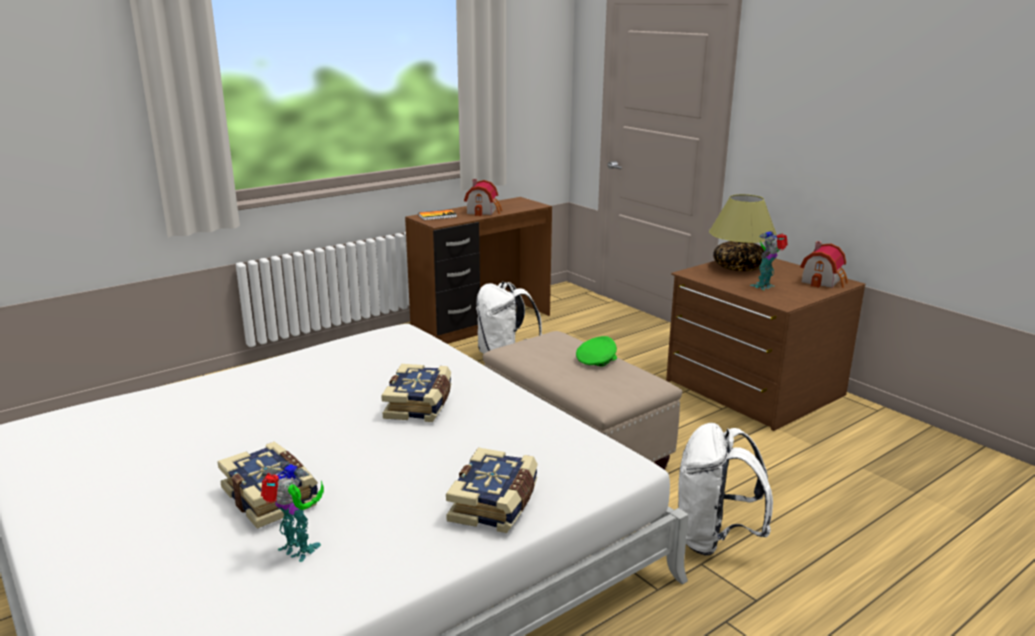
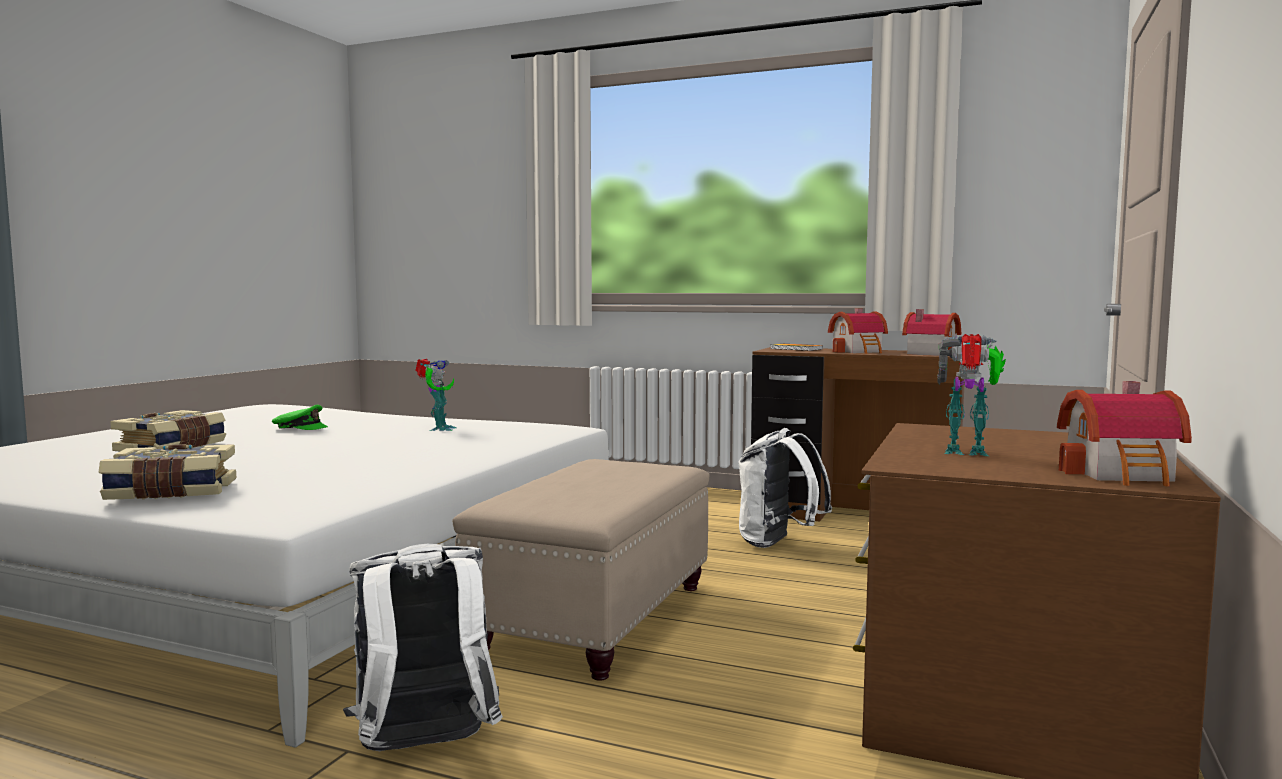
camera: 60 degrees right, 15 degrees down
(297, 551) = (79, 465): toy robot -> toy robot (439, 429)
(420, 405) = (387, 450): book -> none
(523, 205) = (930, 353): none -> toy house
(596, 360) = (625, 487): green cap -> green cap (300, 428)
(739, 268) = (1028, 438): table lamp -> none

